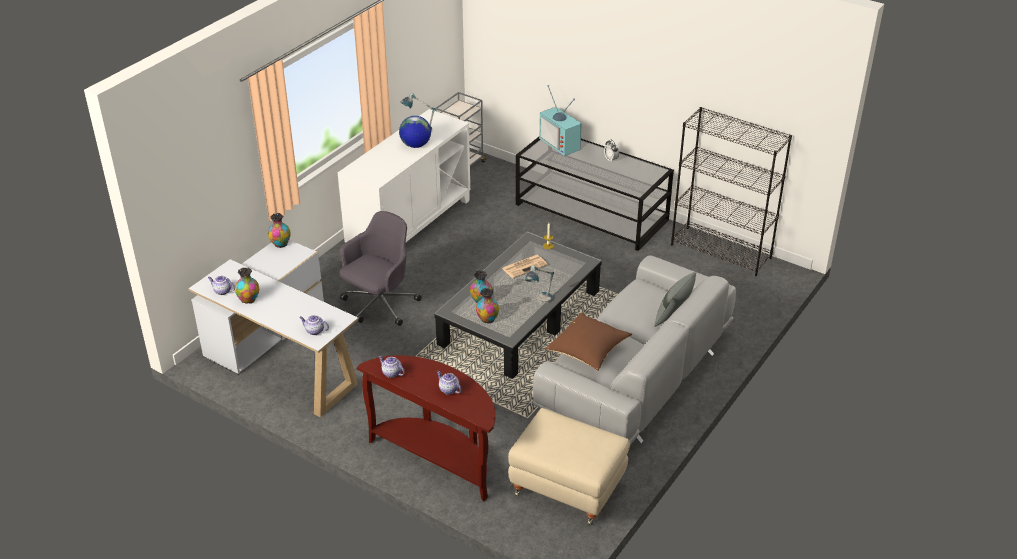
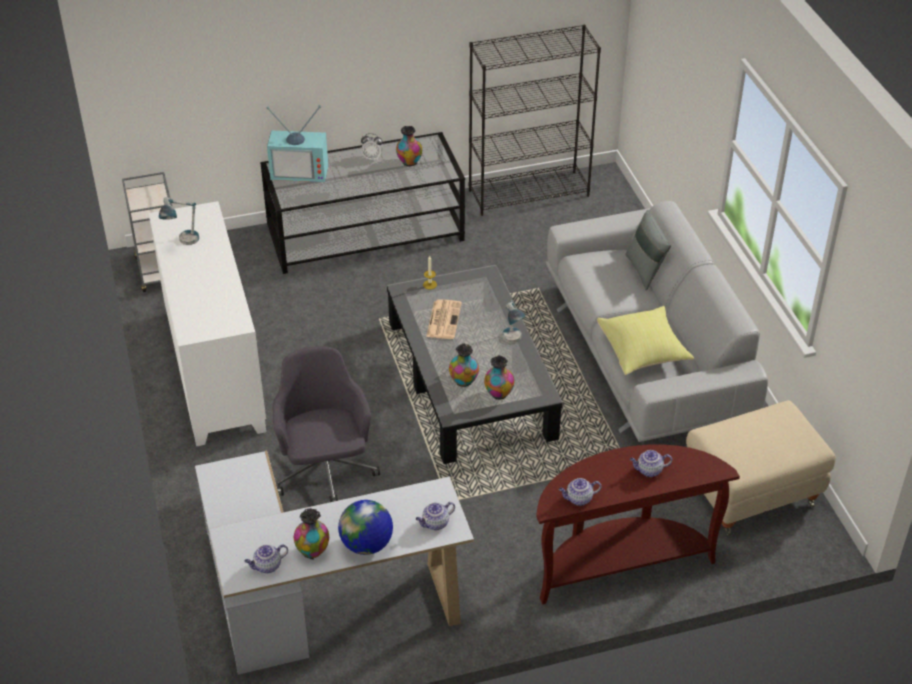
camera: 50 degrees left, 5 degrees up
(280, 244) = (212, 473): vase -> vase (409, 162)
(415, 145) = (208, 260): globe -> globe (366, 545)
(588, 352) = (643, 352): brown pillow -> yellow pillow

